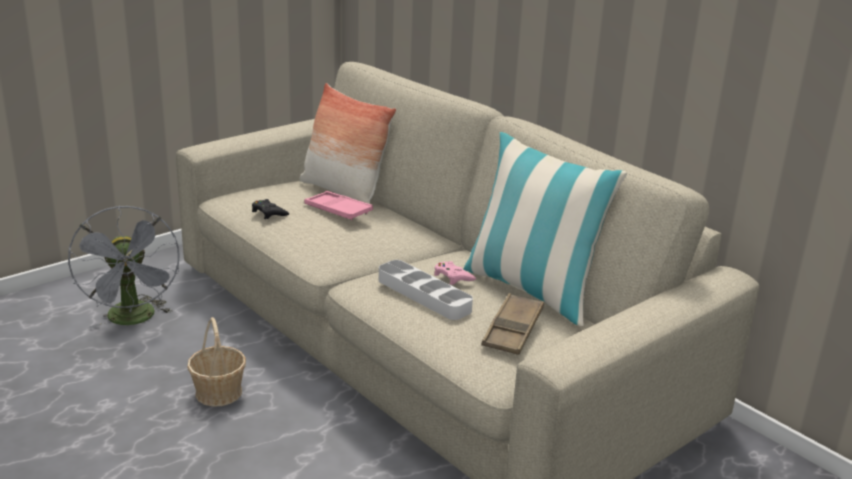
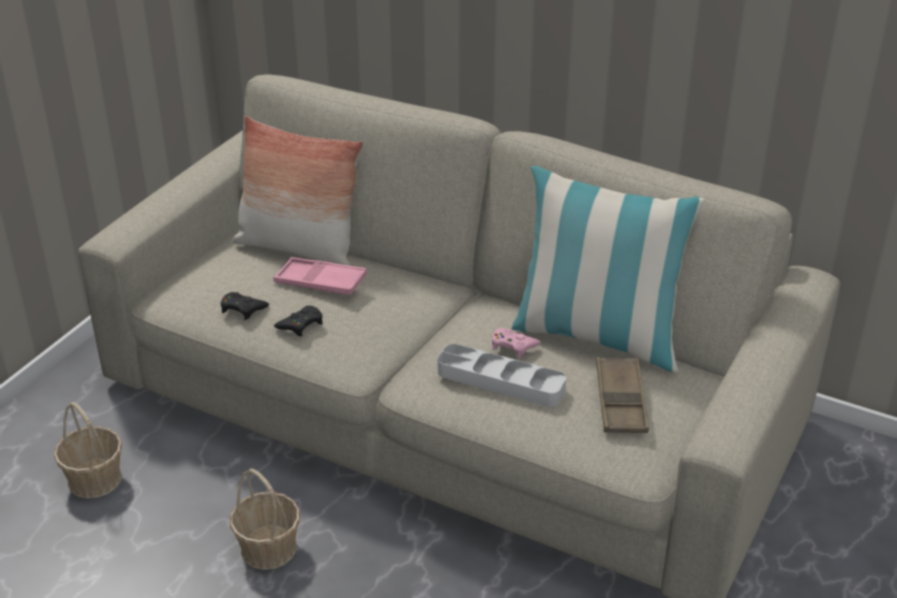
camera: 20 degrees left, 10 degrees up
(134, 320) = (95, 479): grey fan -> basket
(302, 230) = (301, 324): none -> black game controller

